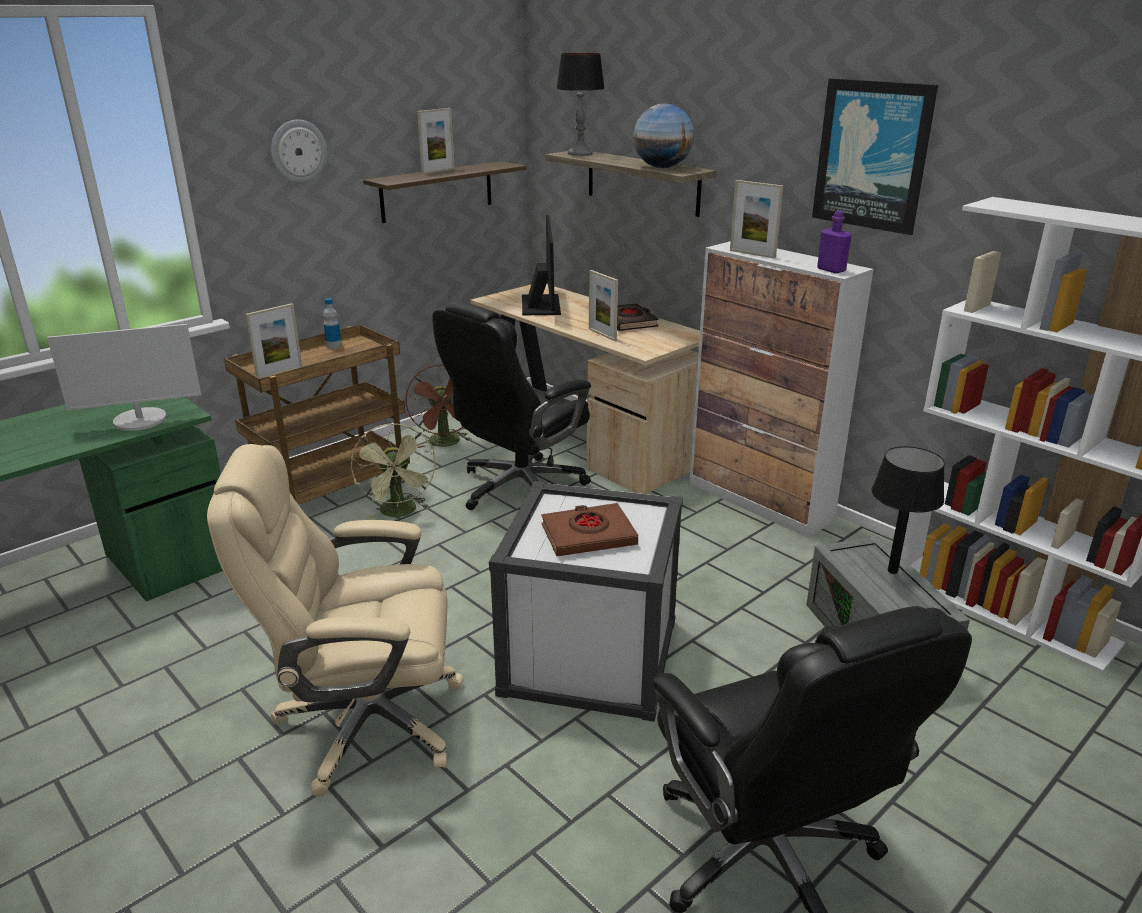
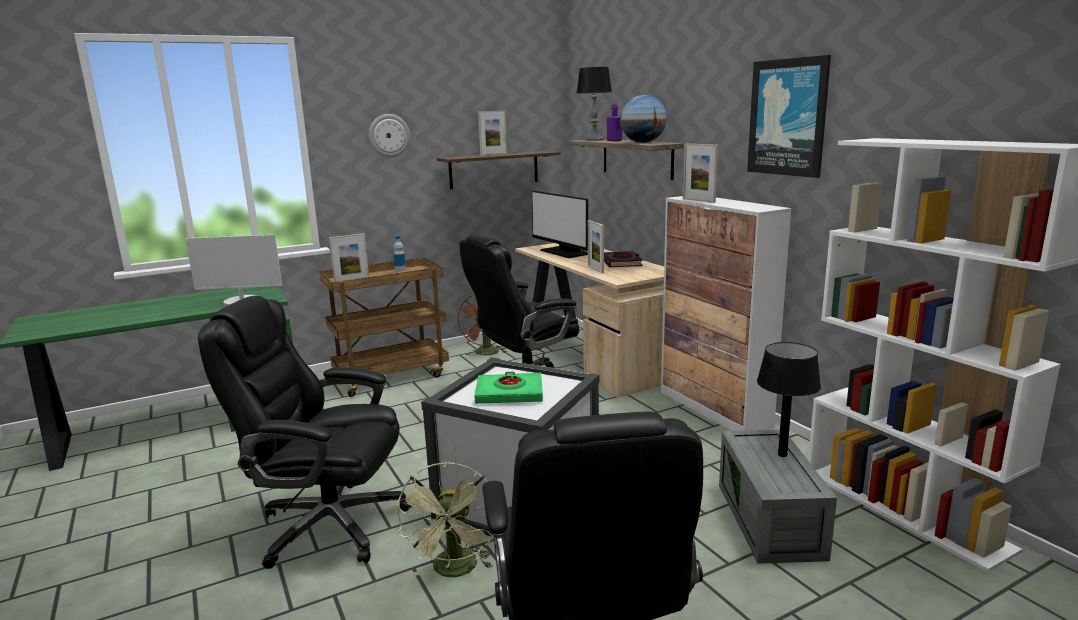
camera: 15 degrees right, 10 degrees down
(366, 723) = (328, 525): beige office chair -> black office chair
(400, 513) = (430, 394): green fan -> green fan (455, 571)
(542, 305) = (564, 252): monitor -> monitor turned 135 degrees clockwise
(588, 535) = (509, 393): brown book -> green book
(831, 270) = (753, 208): purple bottle -> purple bottle (614, 140)

